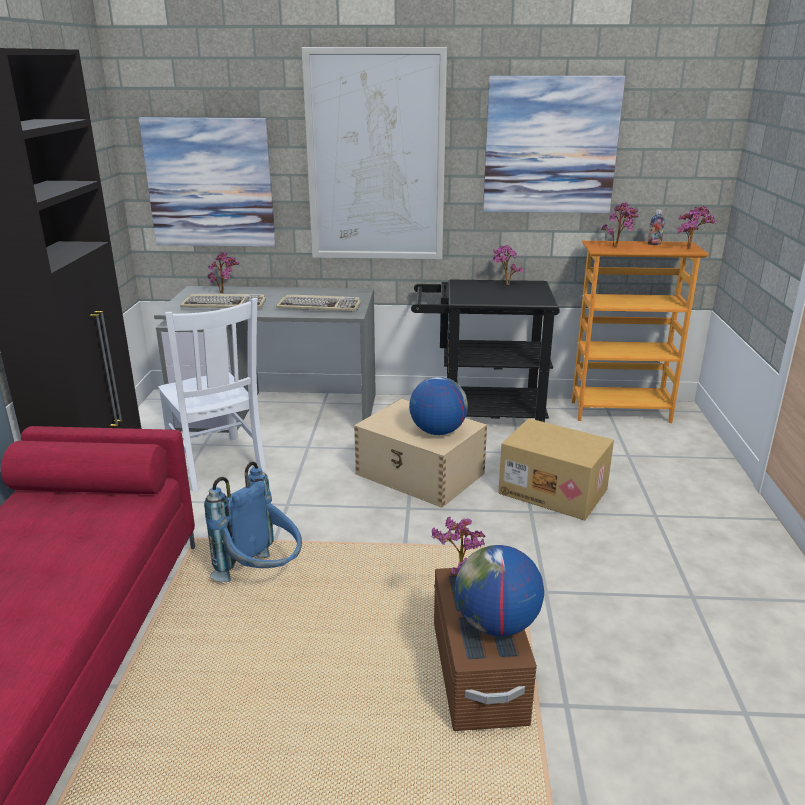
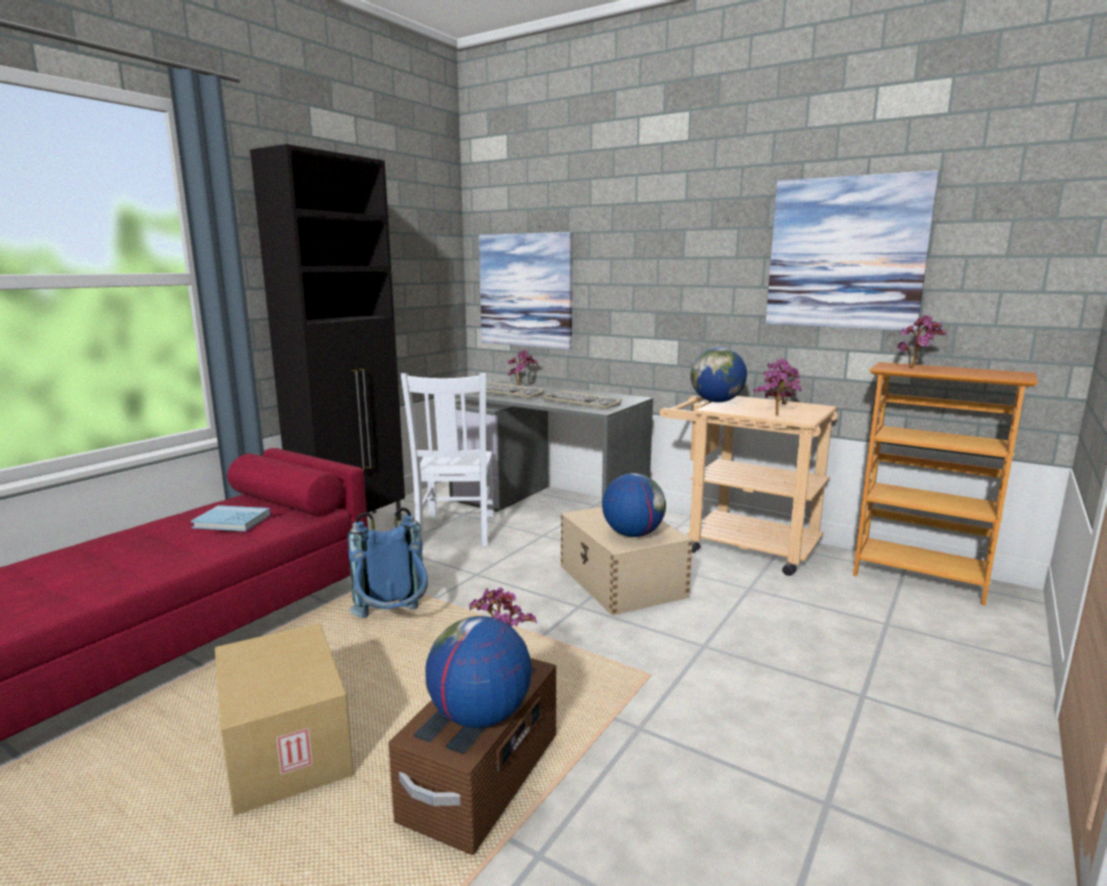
camera: 30 degrees right, 10 degrees down
(70, 527) = (232, 521): none -> blue book
(376, 158) = (663, 268): picture -> none
(456, 291) = (717, 402): none -> globe
(480, 414) = (740, 545): black cart -> beige cart
(554, 491) = (752, 634): cardboard box -> cardboard box (289, 748)
(654, 244) = (971, 370): bottle -> none
(691, 249) = (1017, 377): potted plant -> potted plant (777, 416)

